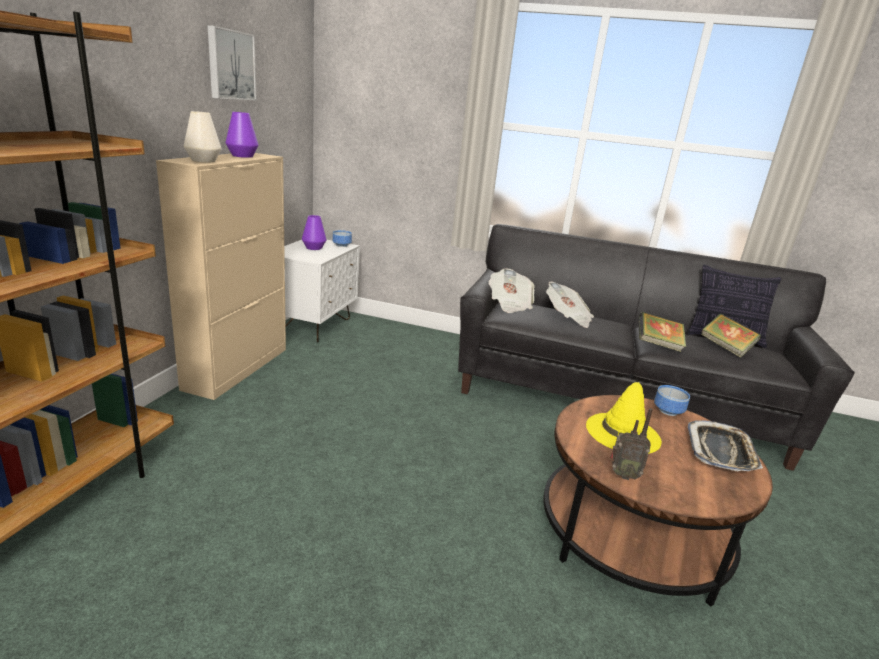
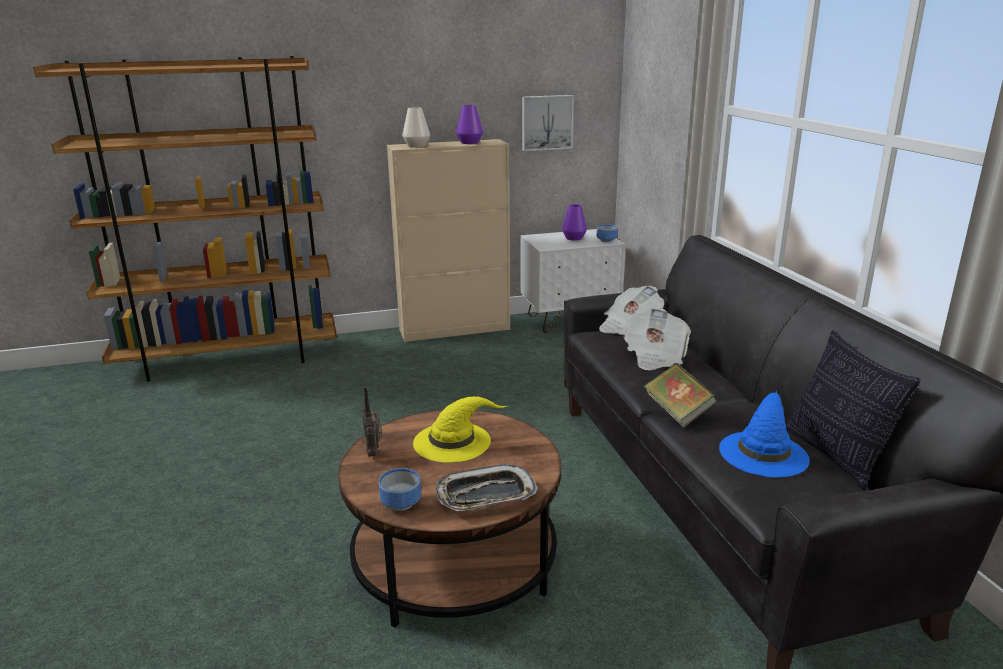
camera: 60 degrees right, 0 degrees up
(230, 65) = (484, 64): picture -> picture (546, 122)
(668, 410) = (540, 457): bowl -> bowl (403, 503)
(726, 348) = (763, 452): book -> blue hat

